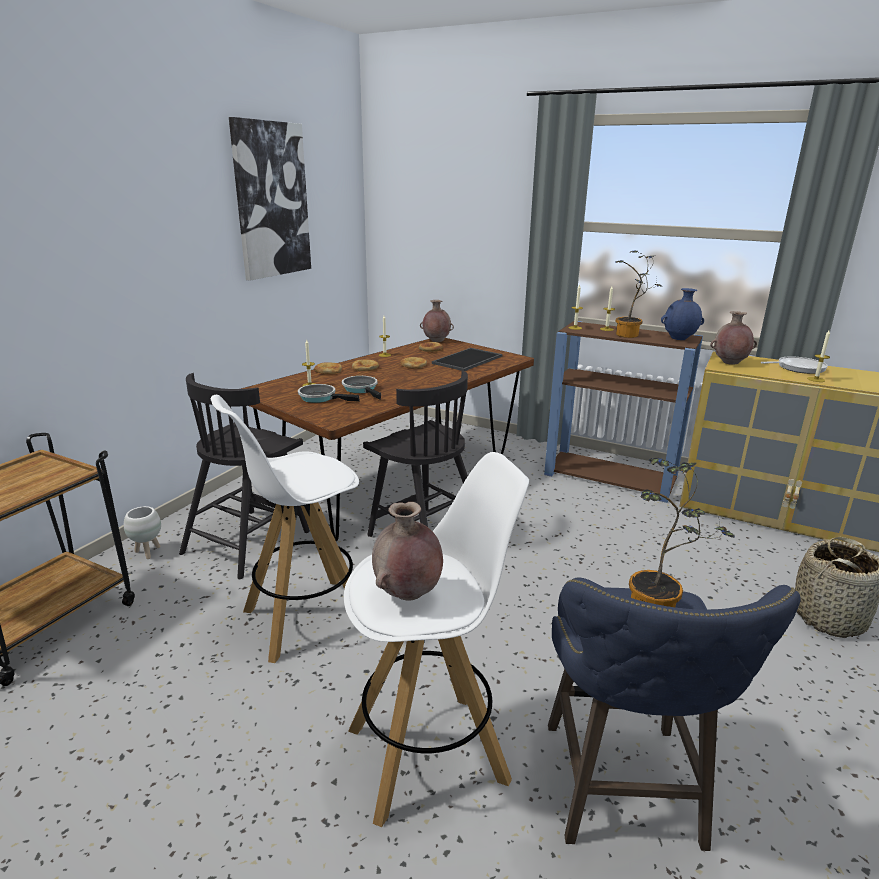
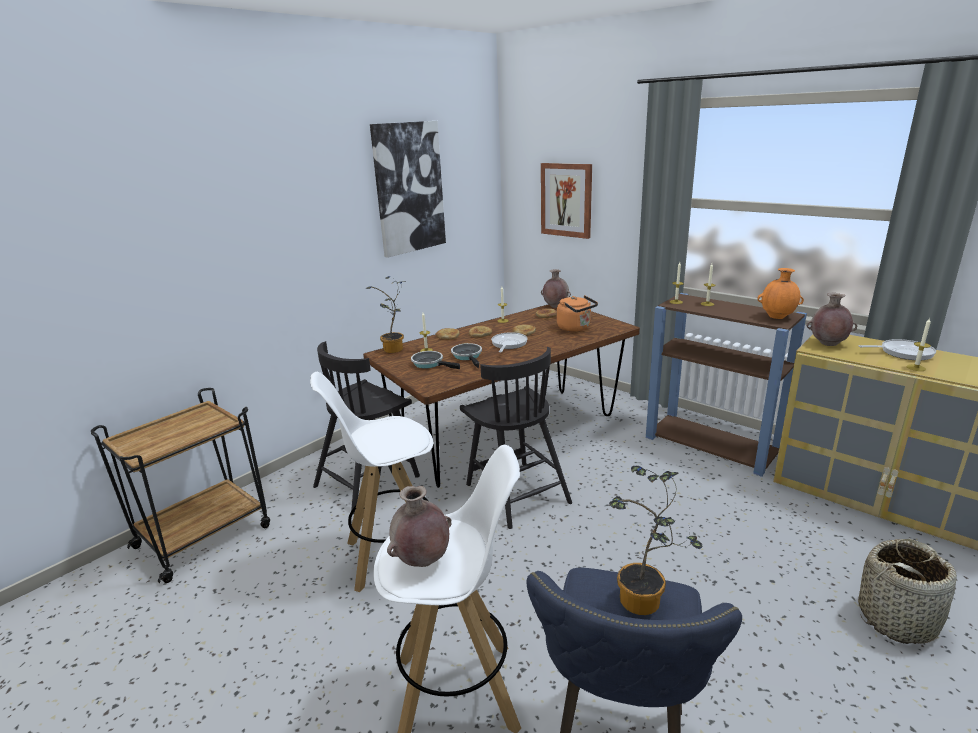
camera: 15 degrees right, 0 degrees up
(148, 552) = (290, 483): white planter -> none
(402, 376) = (508, 344): none -> frying pan
(443, 225) = (566, 200): none -> picture
(468, 360) = (575, 328): tray -> orange kettle
(629, 336) = (727, 312): potted plant -> potted plant (394, 350)
(679, 339) = (777, 317): blue vase -> orange vase

